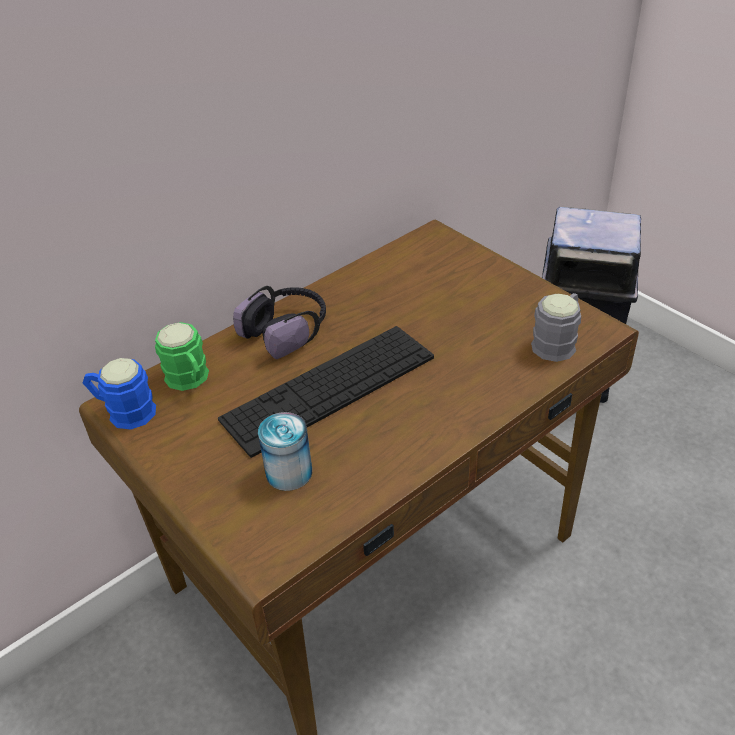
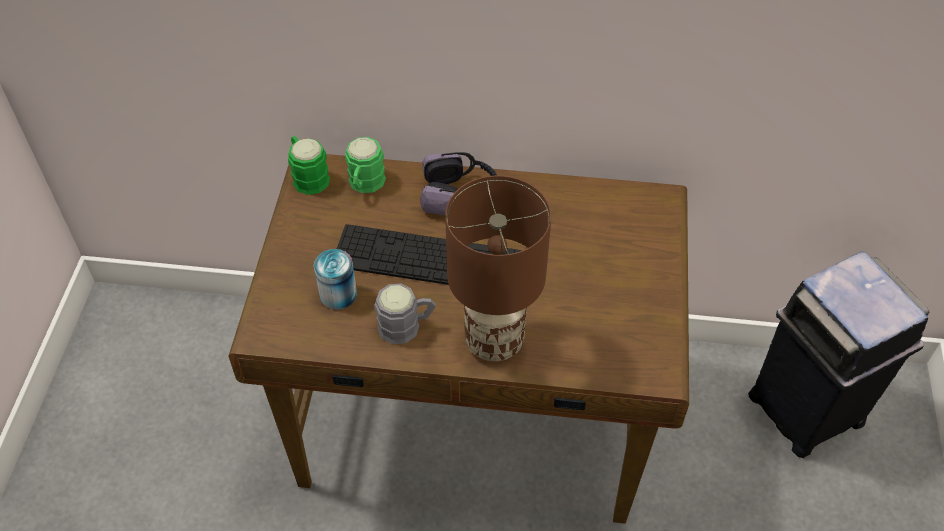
camera: 45 degrees right, 10 degrees up
(124, 411) = (308, 176): blue mug -> green mug
(465, 401) = (493, 342): none -> brown table lamp
(557, 342) = (615, 357): grey mug -> grey mug (406, 326)

